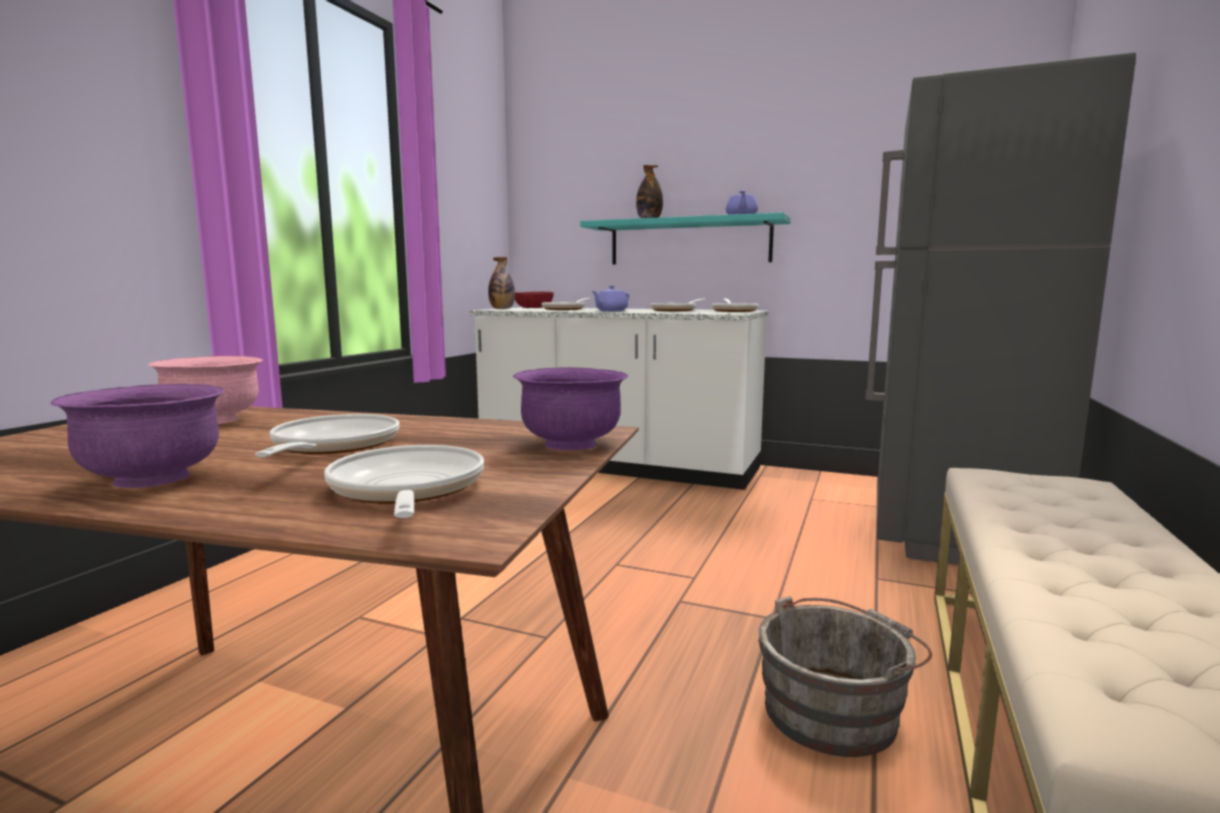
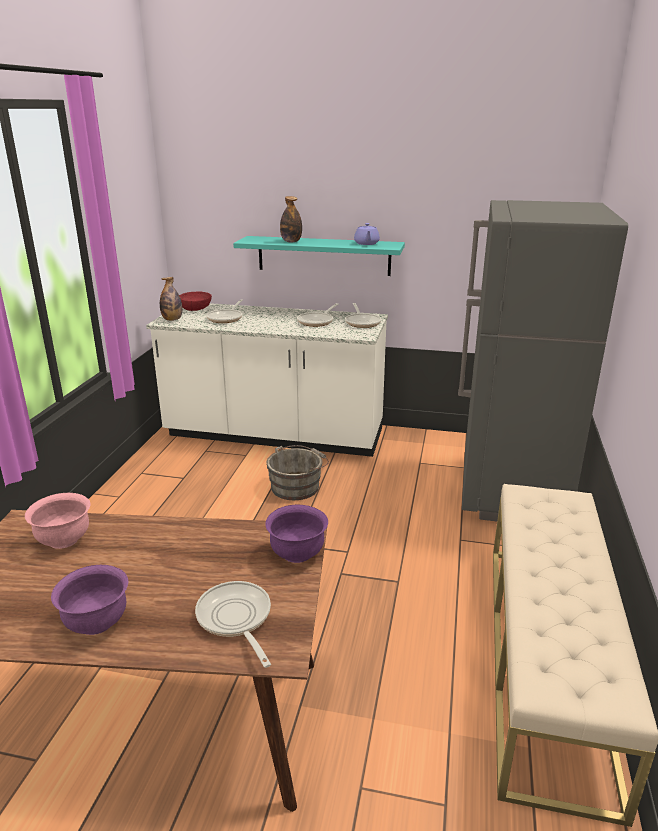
camera: 10 degrees left, 15 degrees up
(332, 447) = (165, 571): frying pan -> none
(610, 311) = (266, 328): purple teapot -> none
(835, 710) = (434, 645): grey bucket -> grey bucket (297, 486)

